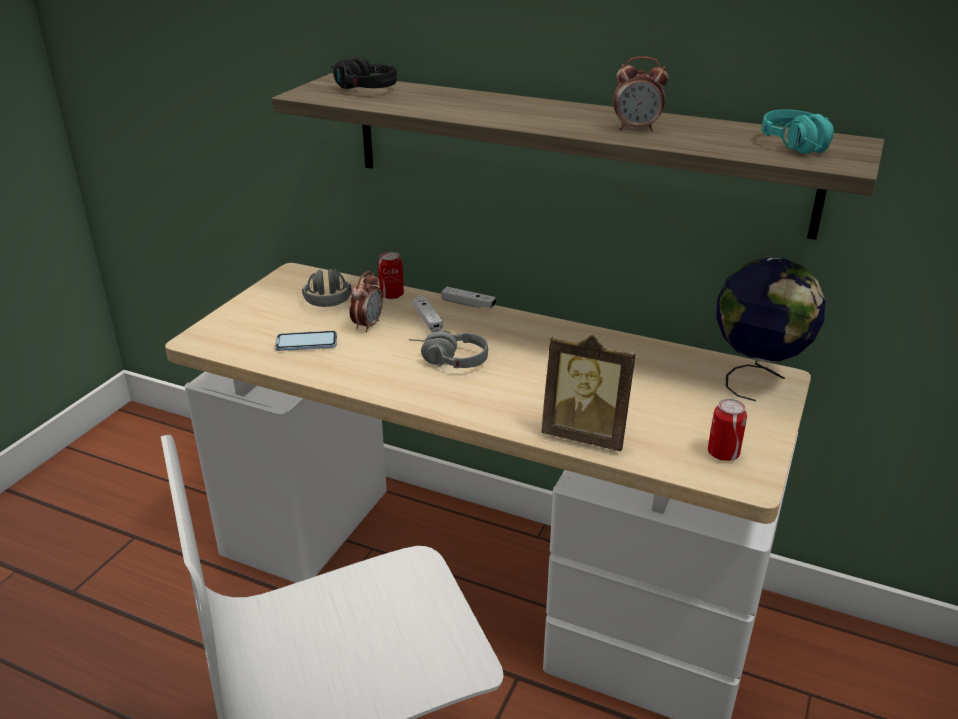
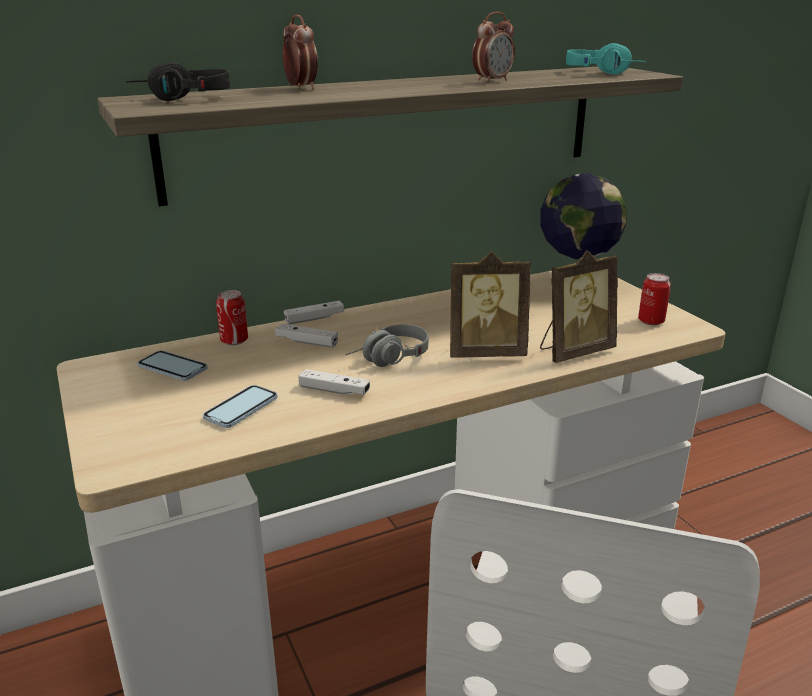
camera: 50 degrees left, 5 degrees down
(327, 296) = (172, 368): grey headphones -> phone
(368, 325) = (266, 369): alarm clock -> alarm clock (301, 88)
(371, 362) = (334, 390): none -> white game controller
(519, 395) = (486, 352): none -> picture frame

